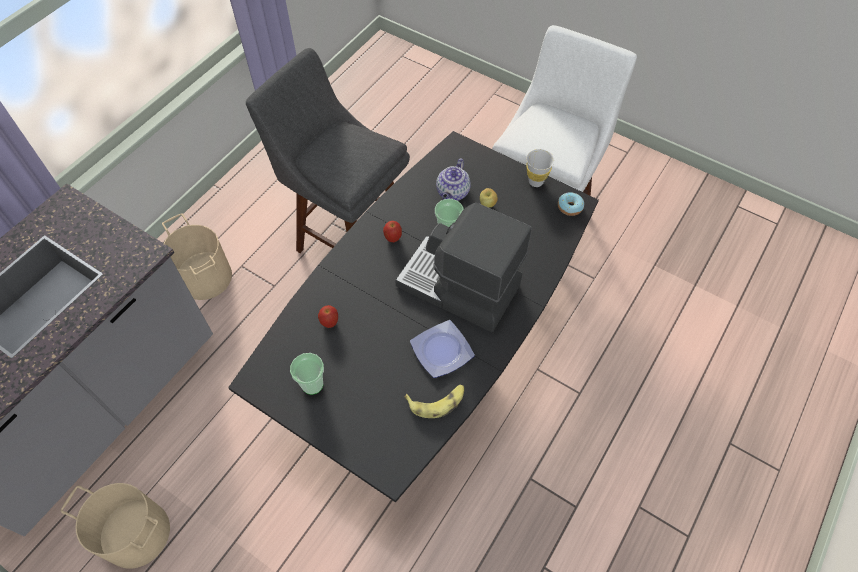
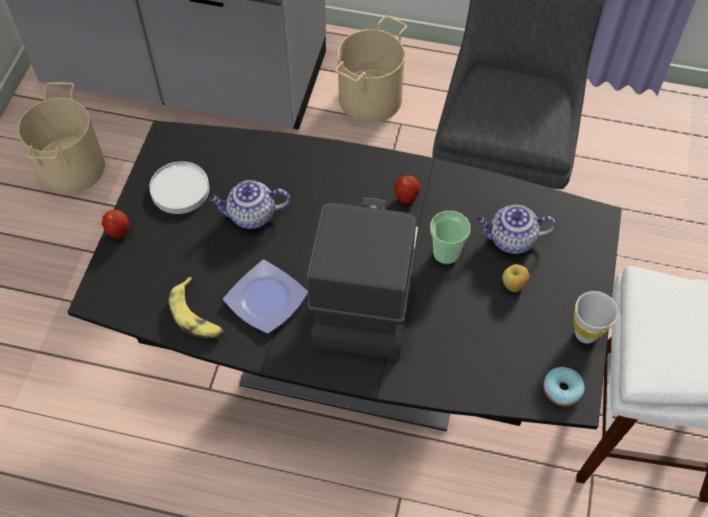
camera: 70 degrees right, 0 degrees up
(312, 384) = (180, 189): cup -> white plate
(330, 323) = (262, 178): apple -> apple (119, 233)
(362, 340) = (251, 216): none -> teapot

